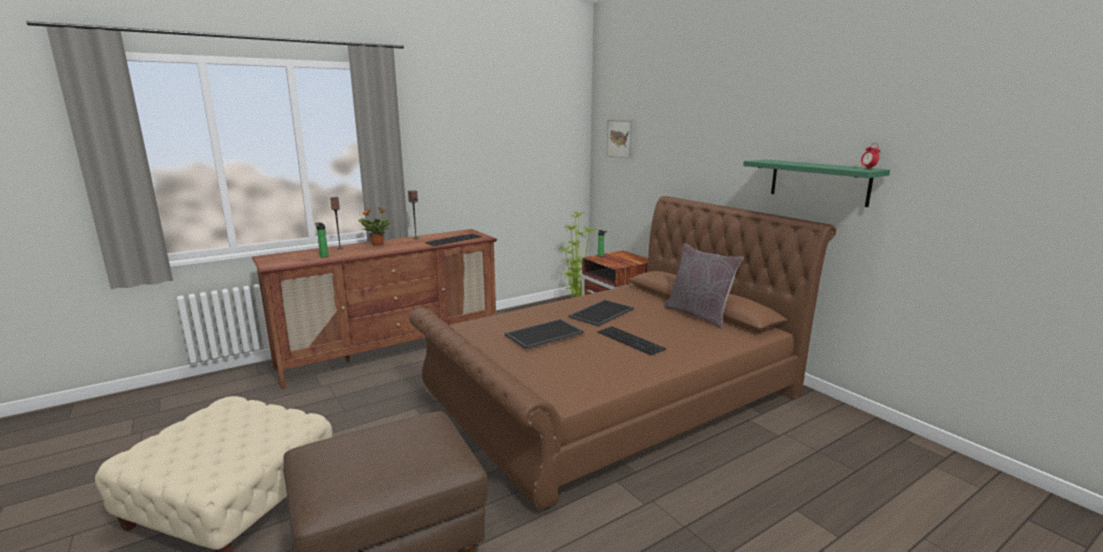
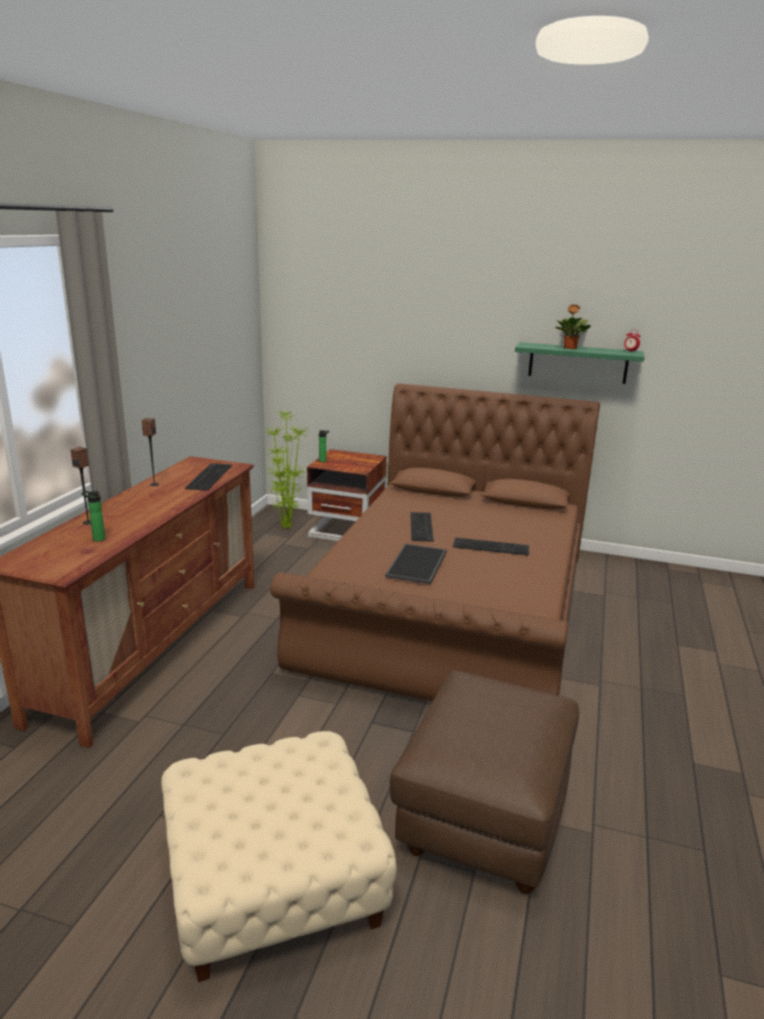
camera: 40 degrees left, 5 degrees up
(377, 244) = (125, 505): potted plant -> potted plant (569, 348)
(602, 313) = (422, 527): tray -> keyboard
(619, 138) = (314, 316): picture -> none
(698, 315) = (495, 506): grey pillow -> none

